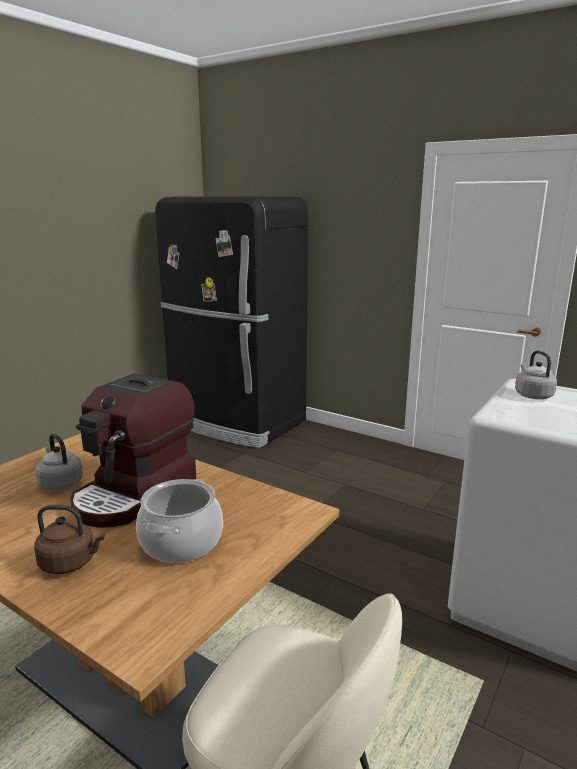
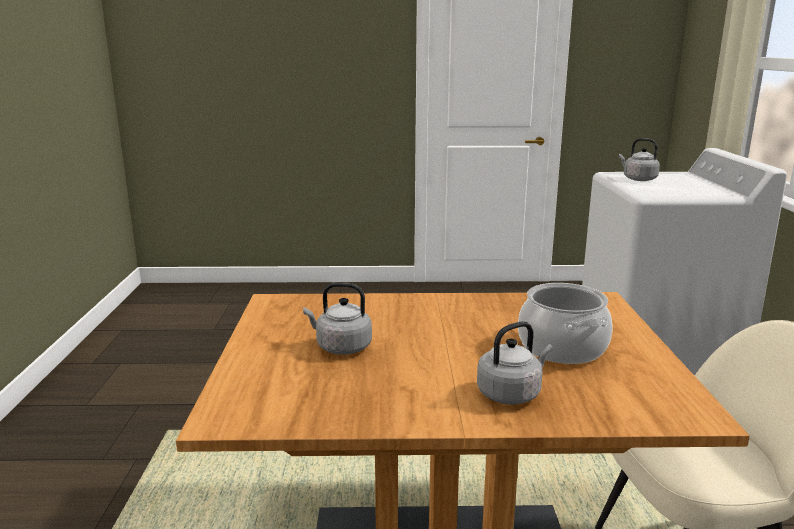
camera: 35 degrees left, 0 degrees up
(71, 563) = (511, 393): brown kettle -> grey kettle
(136, 494) = (440, 331): coffee machine -> none
(235, 422) = (211, 303): black fridge -> none

